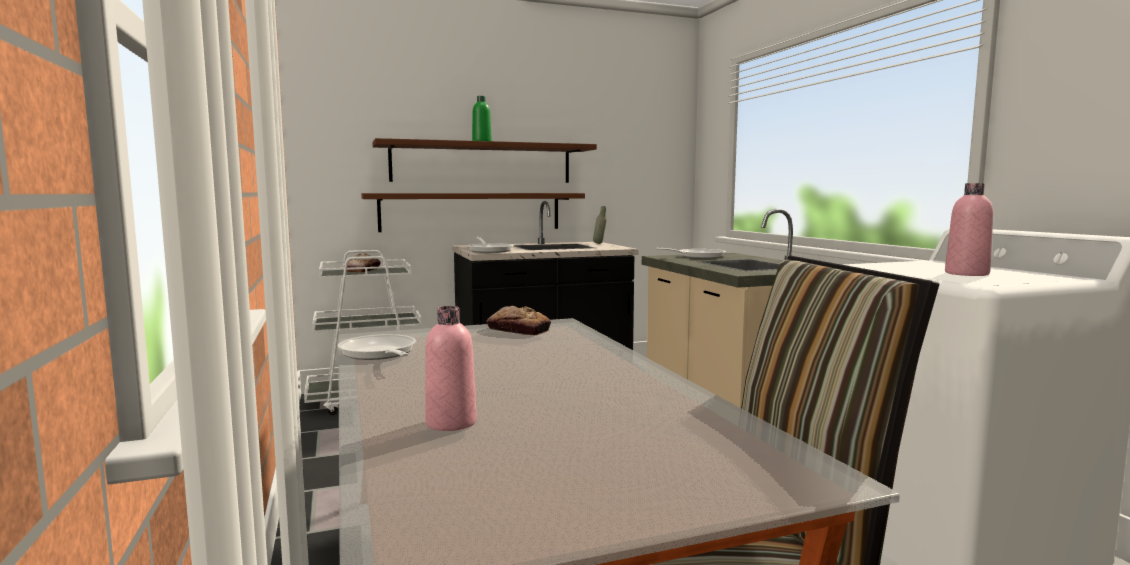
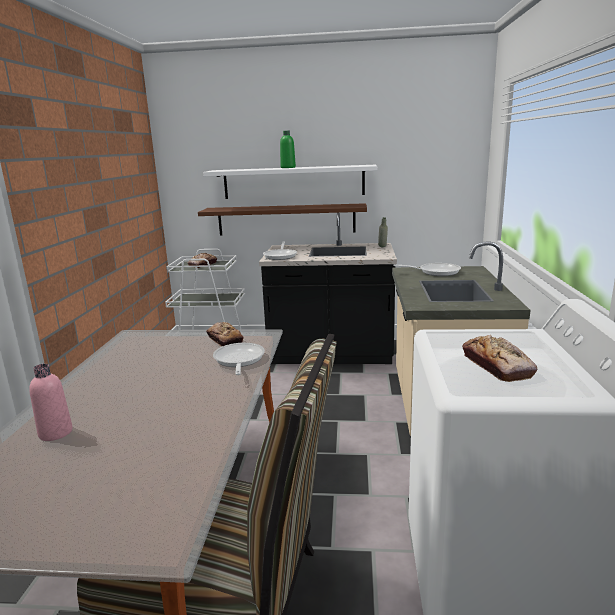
camera: 25 degrees right, 10 degrees up
(379, 354) = (113, 355): frying pan -> frying pan (238, 360)
(482, 163) = (293, 182): brown shelf -> white shelf
(966, 273) = (497, 366): pink bottle -> bread

